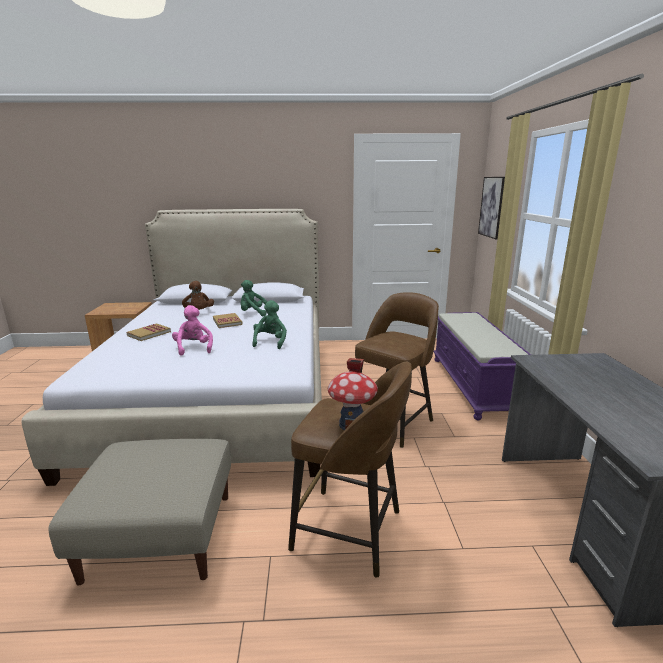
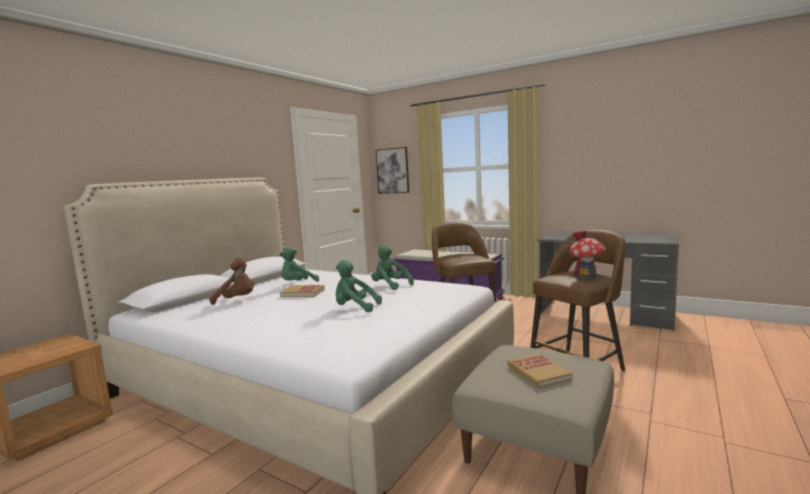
camera: 55 degrees left, 10 degrees down
(149, 333) = (265, 322): book -> book (538, 372)
(194, 348) = (355, 308): pink plush toy -> green plush toy

